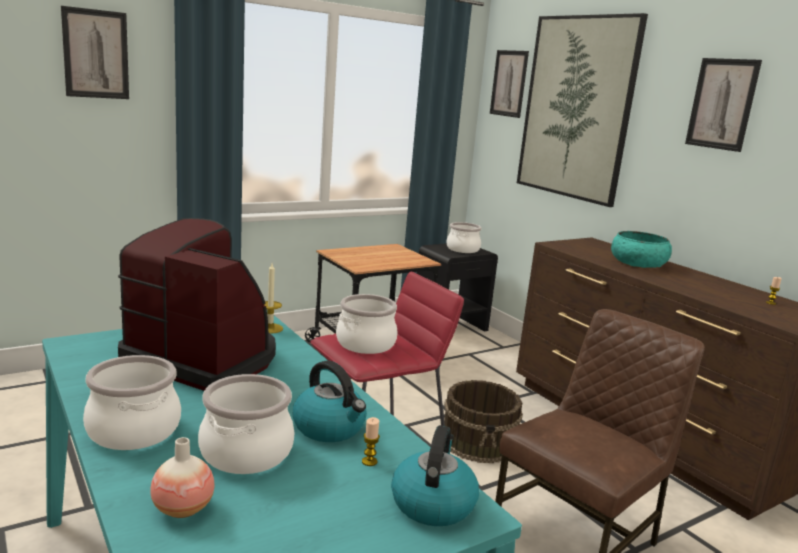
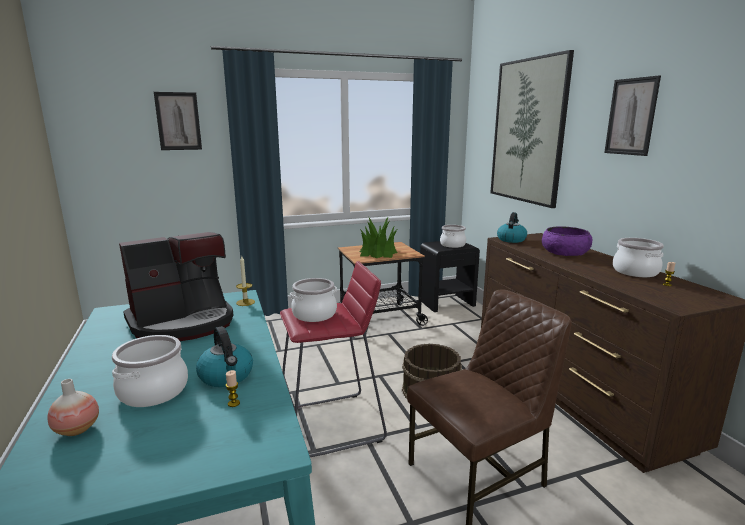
camera: 15 degrees right, 0 degrees up
(133, 430) = (94, 371): cooking pot -> cooking pot (635, 272)
(204, 358) = (183, 323): coffee machine -> coffee machine turned 105 degrees clockwise
(377, 258) = (378, 252): none -> potted plant
(432, 503) = (254, 439): kettle -> kettle (511, 239)
(509, 83) = (484, 117): picture -> none
(638, 263) = (565, 252): turquoise bowl -> purple bowl

